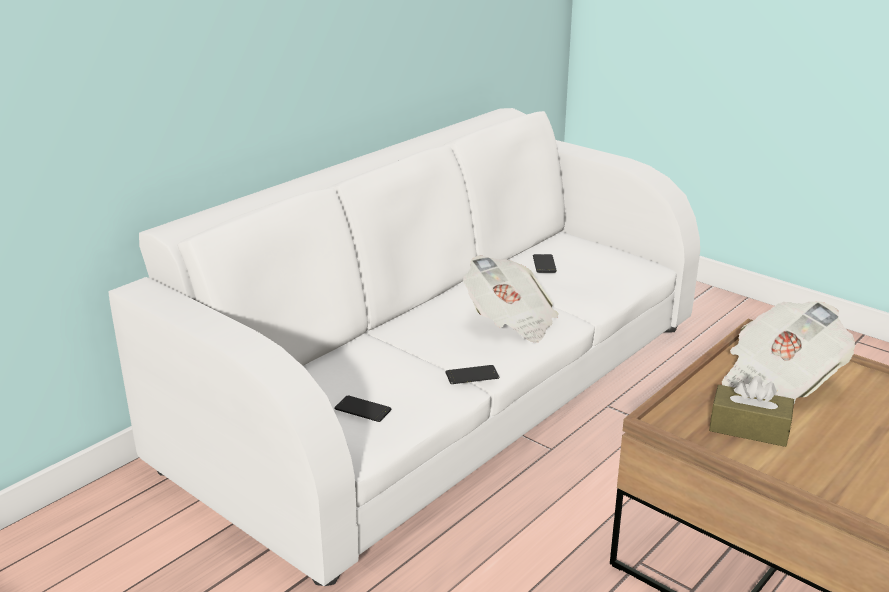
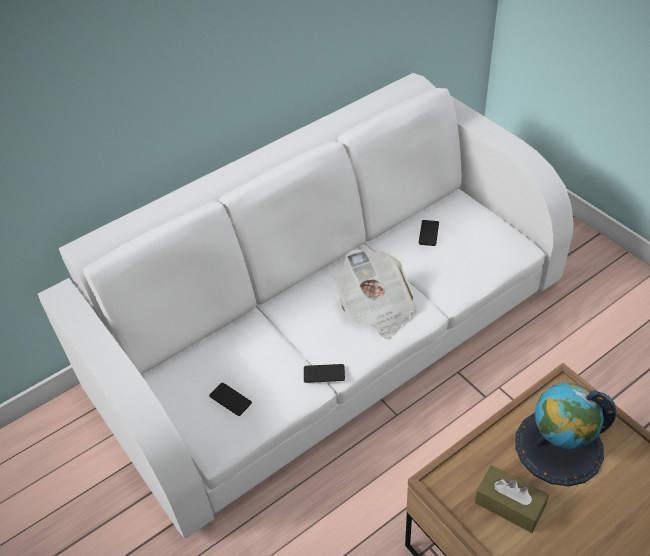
camera: 15 degrees right, 20 degrees up
(778, 380) = (559, 447): newspaper -> globe

